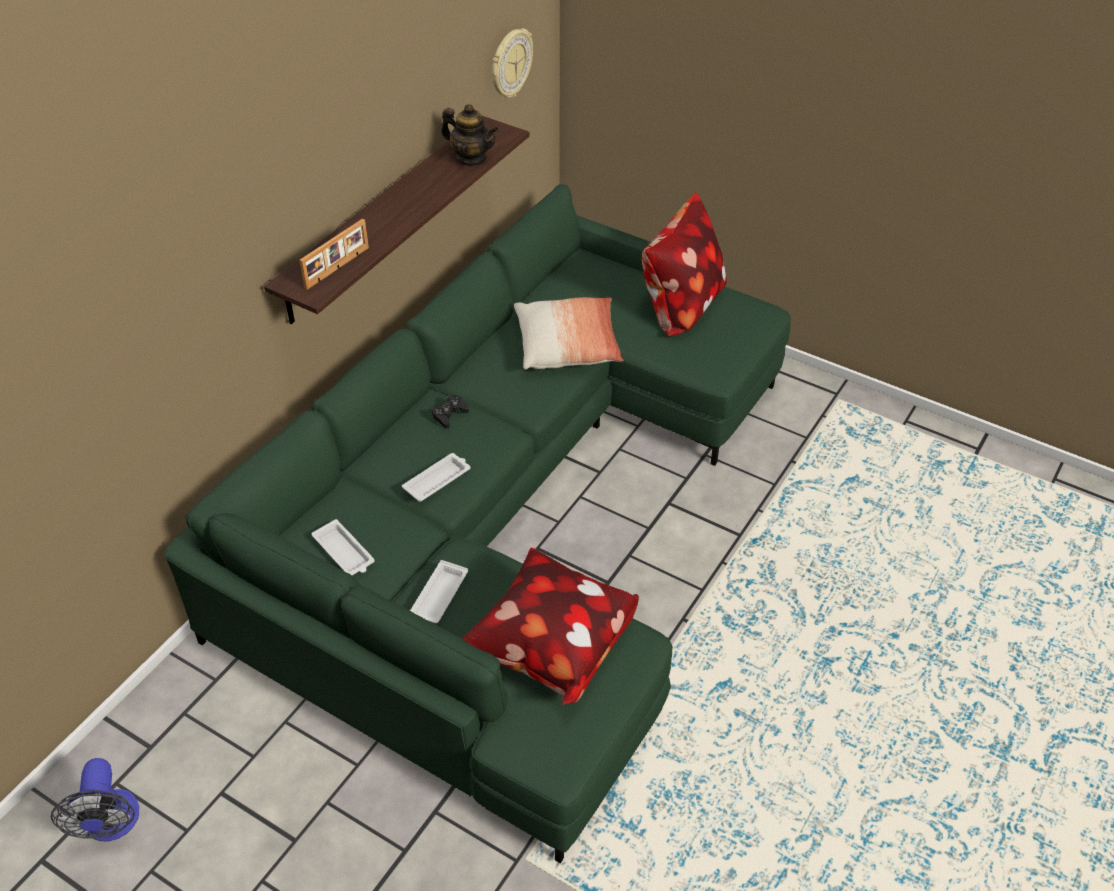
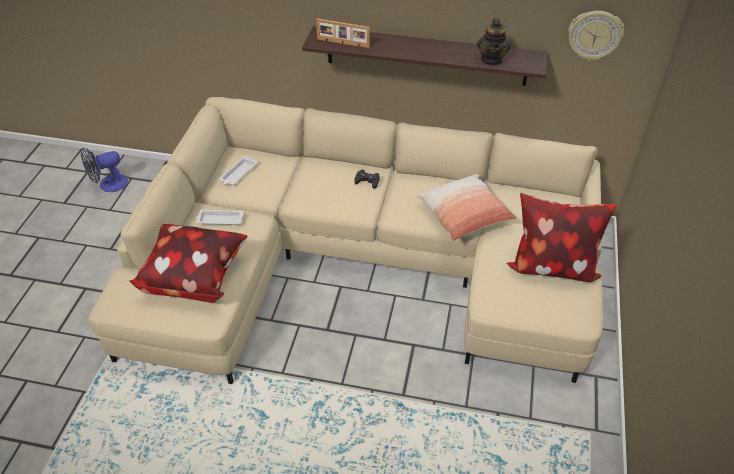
camera: 70 degrees right, 0 degrees up
(438, 480) = (309, 192): white tray -> none
(506, 517) = (359, 264): green sofa -> beige sofa

